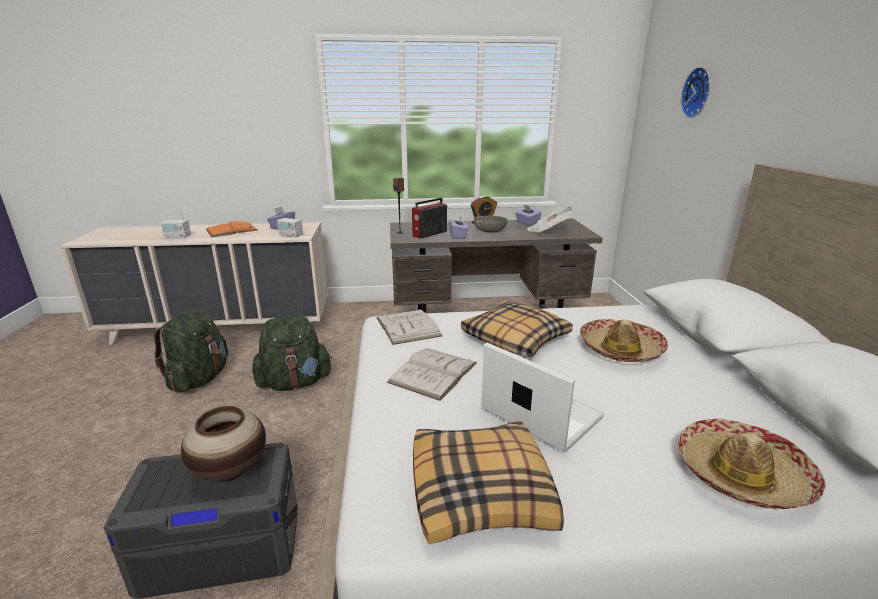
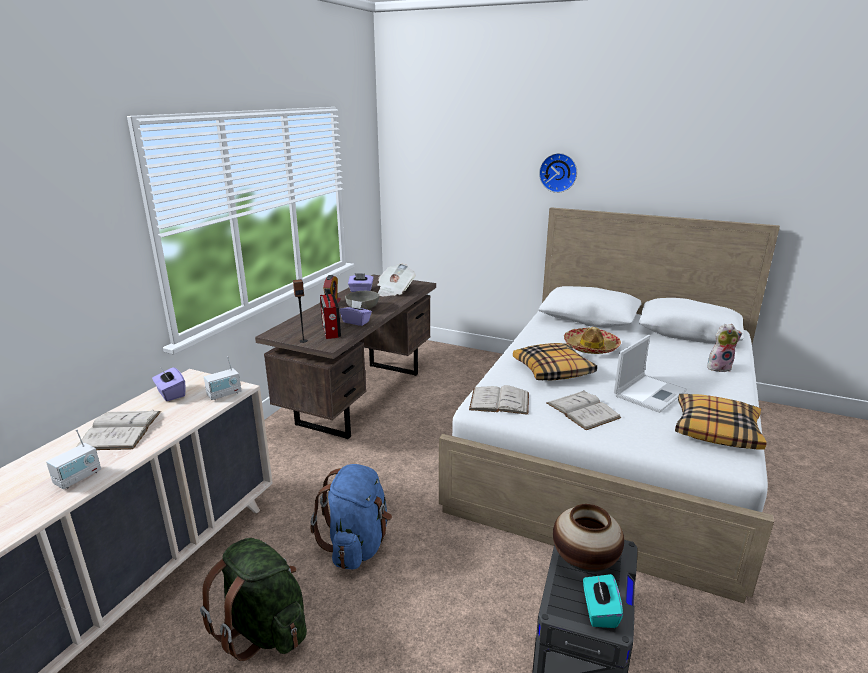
camera: 60 degrees left, 0 degrees up
(152, 495) = (599, 611): none -> turquoise tissue box
(231, 230) = (120, 430): orange book -> white book
(295, 383) = (357, 545): green backpack -> blue backpack
(539, 413) = (650, 393): laptop -> laptop turned 150 degrees clockwise
(698, 92) = (465, 157): wall clock -> wall clock (558, 172)
(741, 474) = (719, 367): hat -> plush toy

